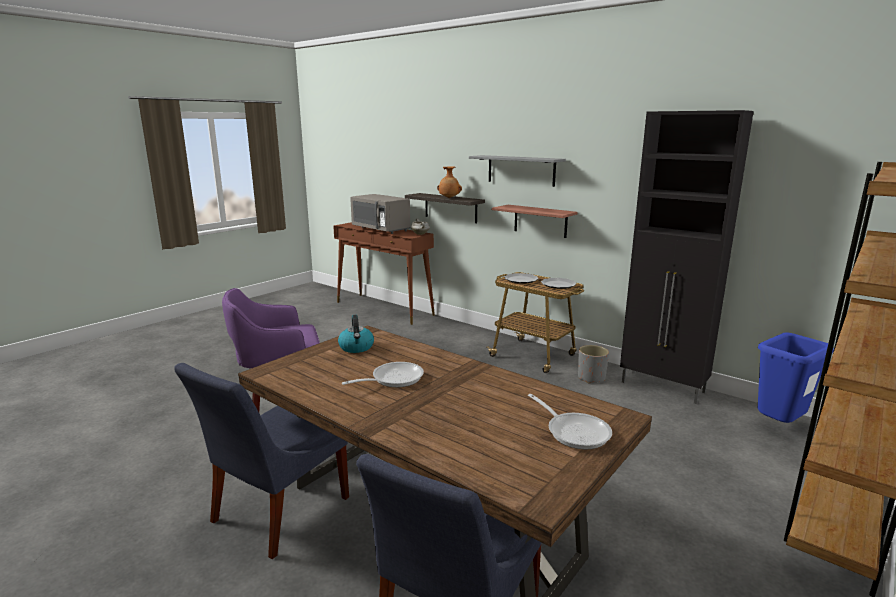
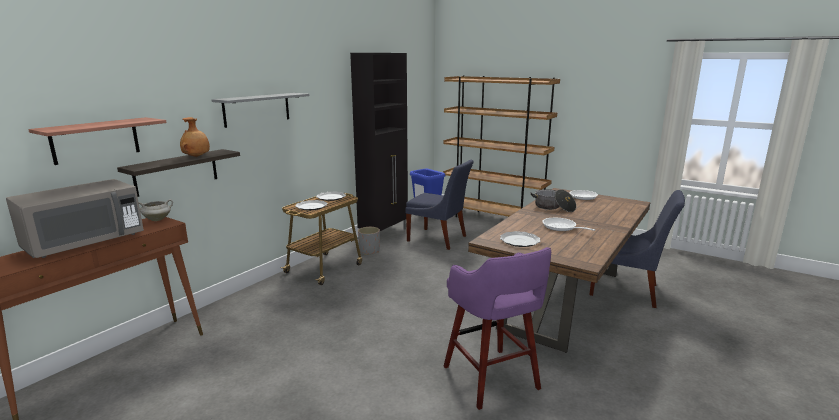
camera: 95 degrees left, 0 degrees up
(276, 512) = (596, 357): blue chair -> blue chair (439, 239)
(356, 347) = (519, 241): kettle -> plate
(496, 390) = (553, 207): none -> cooking pot
(540, 221) = (281, 154): shelf -> shelf (95, 140)

